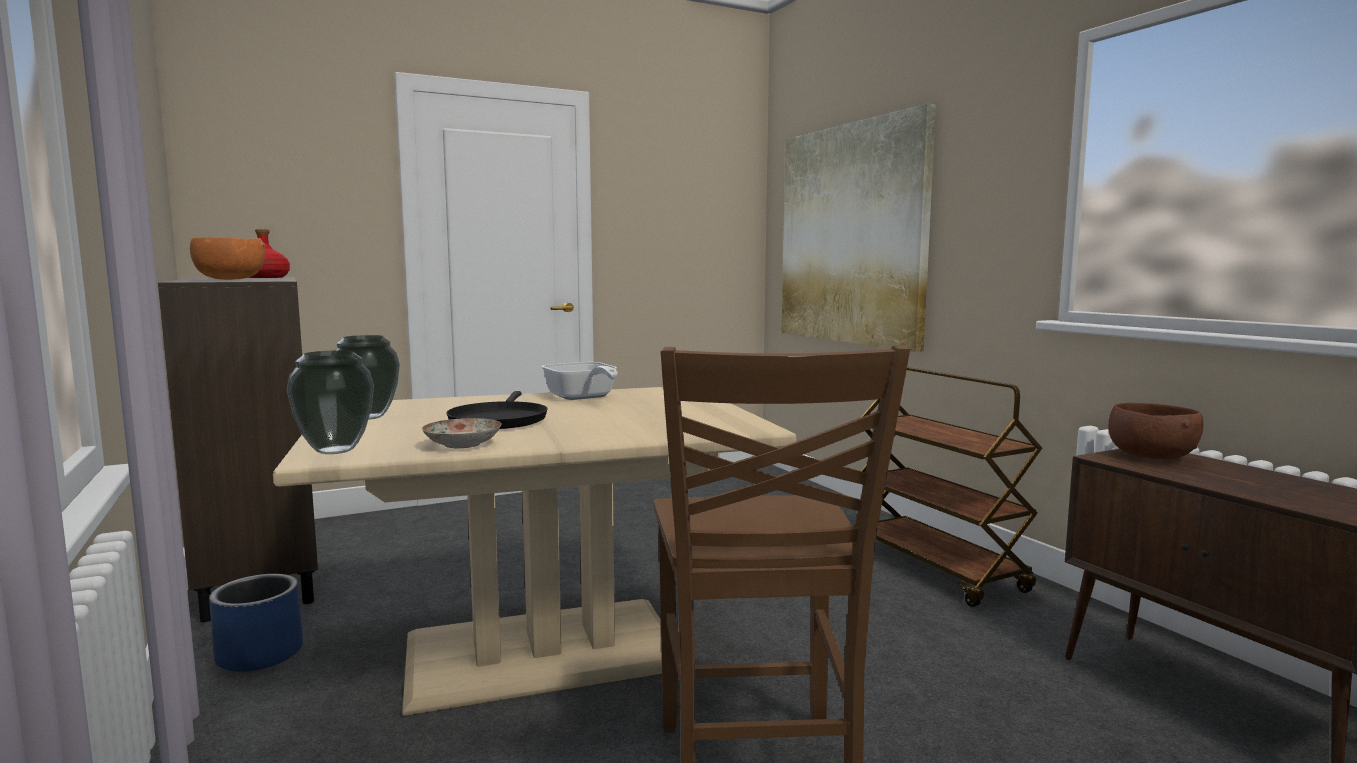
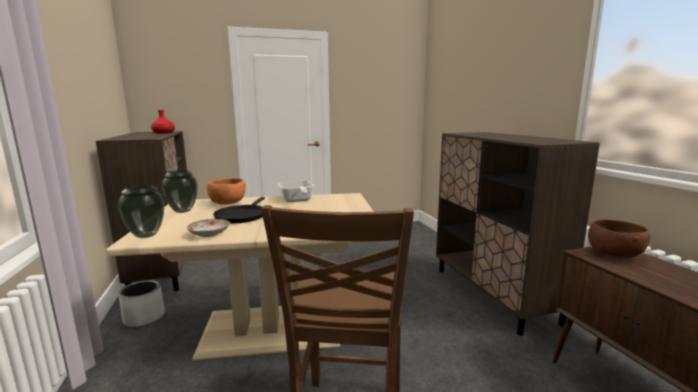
camera: 10 degrees right, 5 degrees up
(230, 279) = (137, 136): orange bowl -> orange bowl (227, 203)
(260, 654) = (144, 317): blue planter -> grey planter
(851, 234) = (464, 106): picture -> none
(936, 569) = (493, 294): brown cart -> brown cabinet

